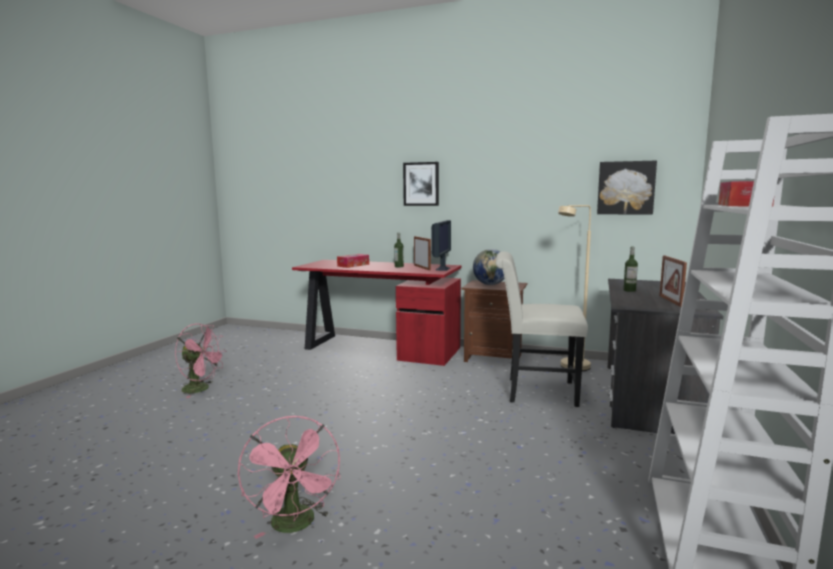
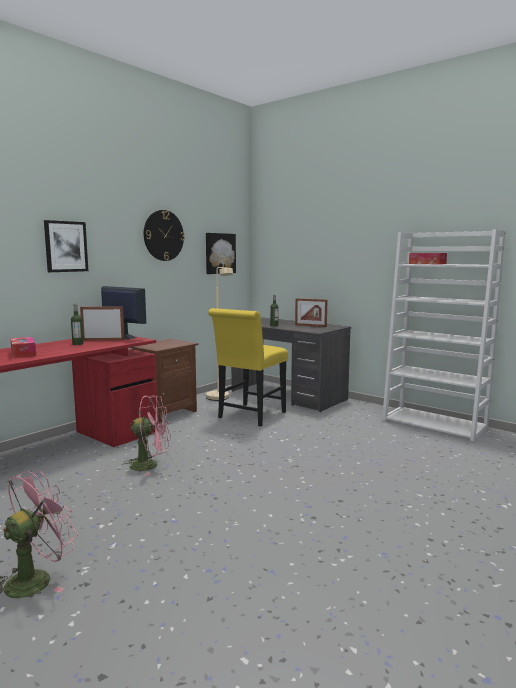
camera: 70 degrees left, 0 degrees up
(296, 526) = (409, 523): pink fan -> pink fan (150, 465)
(490, 284) = (160, 344): globe -> none
(531, 169) = (163, 235): none -> wall clock
(535, 391) = (249, 416): white chair -> yellow chair

